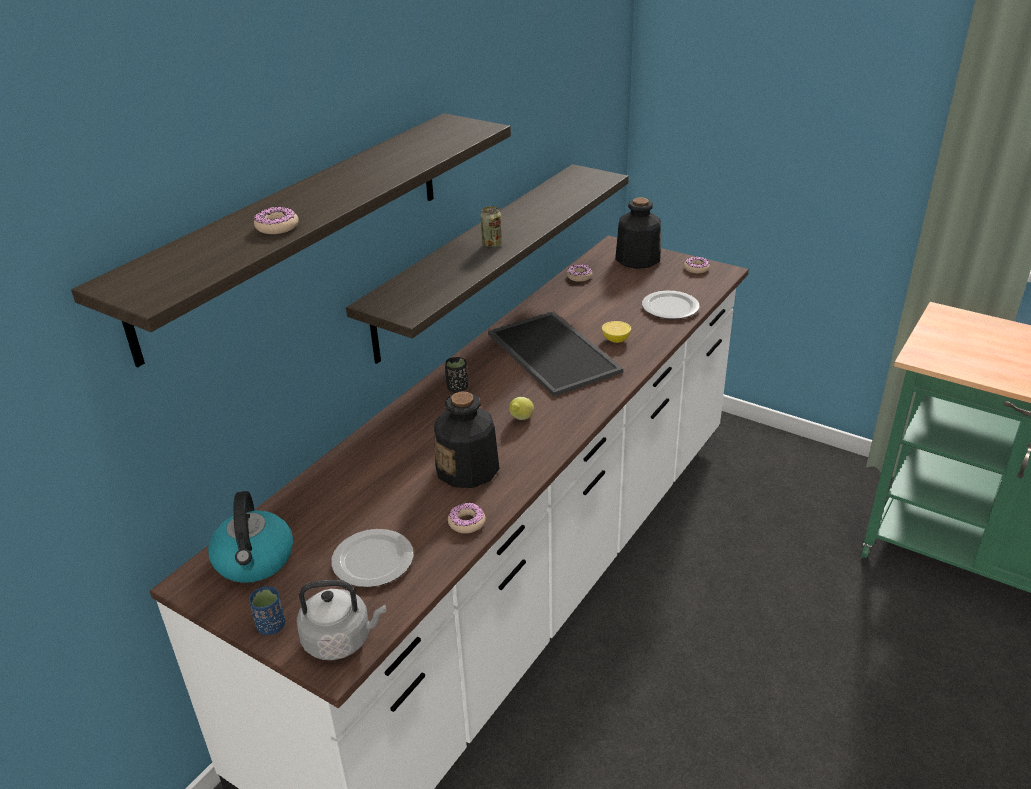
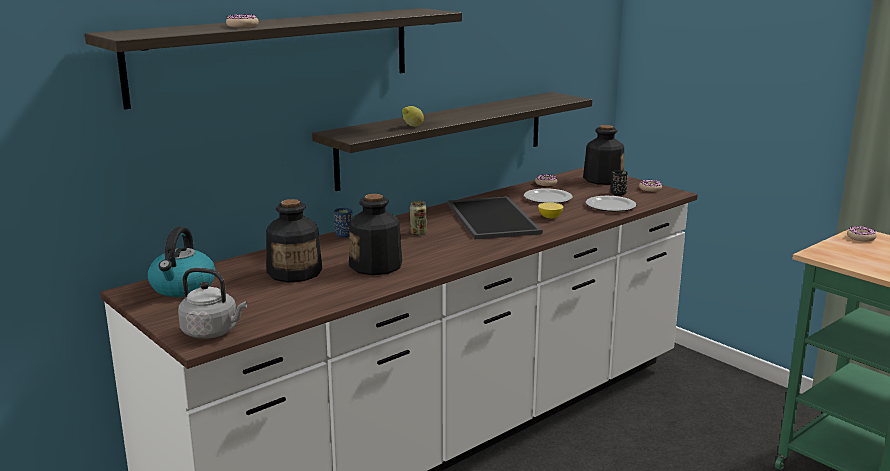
camera: 15 degrees right, 15 degrees down
(271, 626) = (169, 318): blue cup -> blue cup (344, 235)
(374, 561) = (268, 299): plate -> plate (548, 198)
(378, 501) = (295, 272): none -> bottle
(457, 388) = (401, 227): black cup -> black cup (618, 194)
(466, 522) = (353, 291): donut -> donut (860, 238)
(492, 244) = (449, 117): can -> can (418, 233)
(521, 419) = (438, 247): lemon -> lemon (412, 126)

